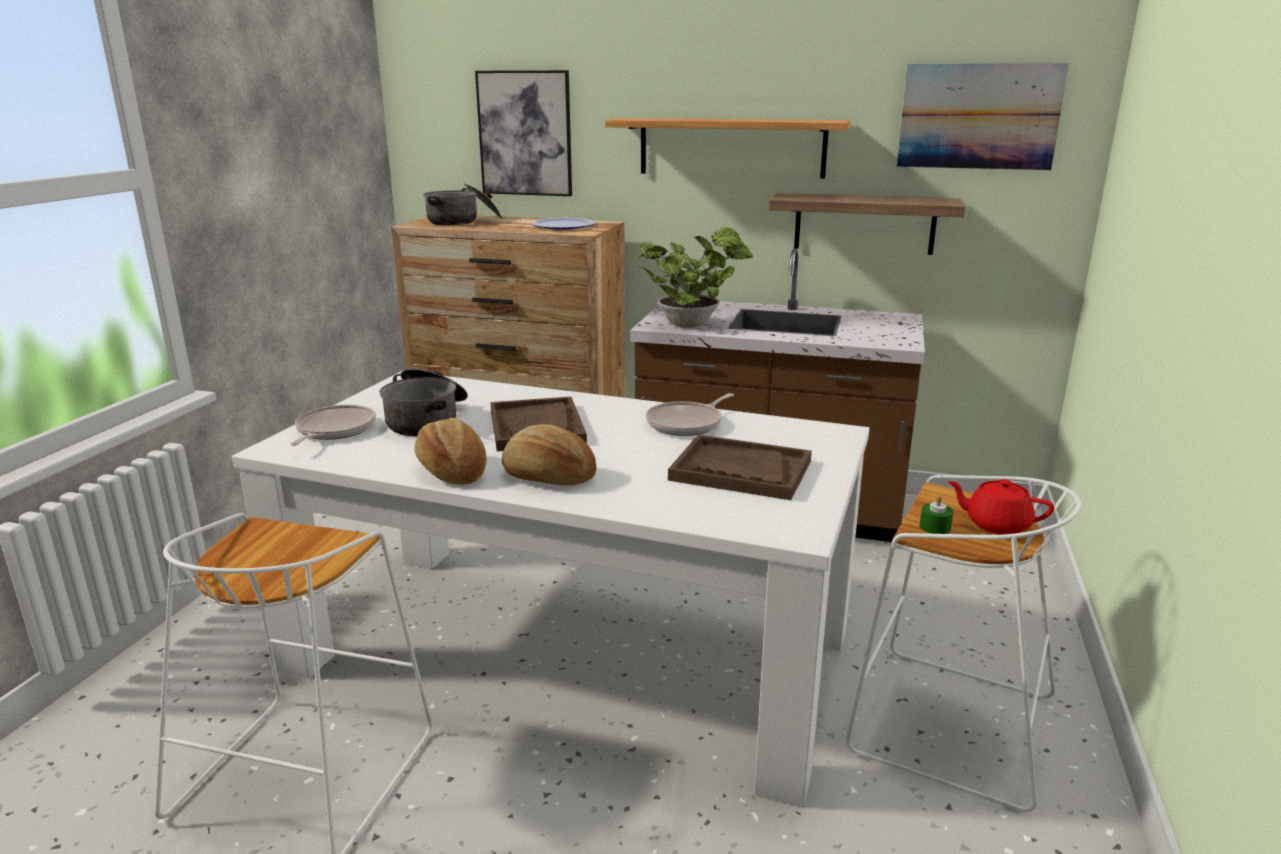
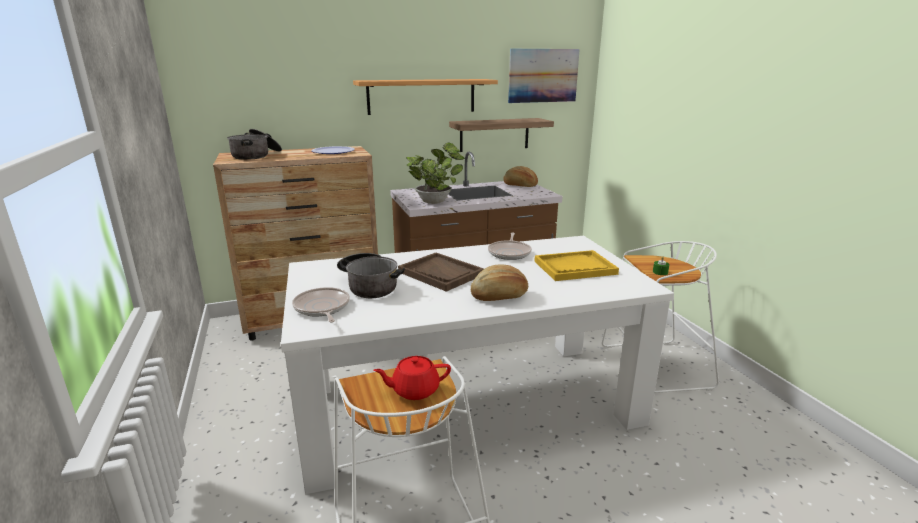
camera: 35 degrees left, 0 degrees up
(453, 470) = (444, 308): bread -> bread (520, 185)
(525, 133) = (284, 92): picture -> none
(740, 470) = (574, 268): brown tray -> yellow tray
(996, 524) = (674, 265): red teapot -> red teapot (414, 390)

